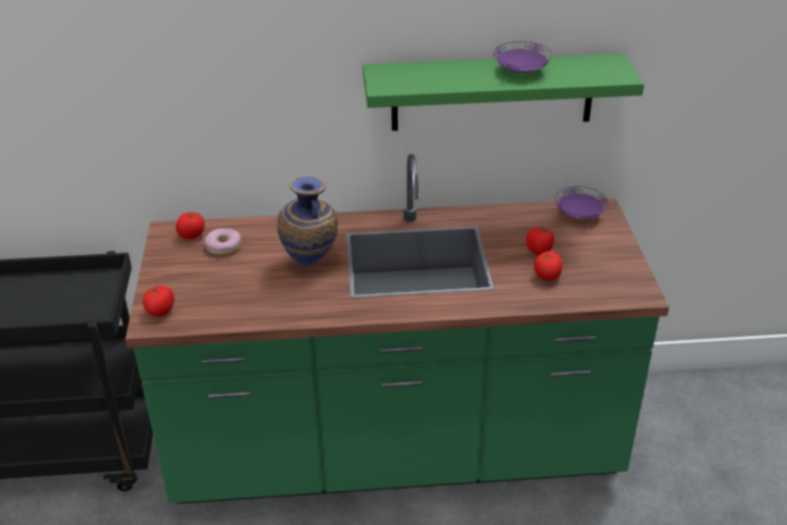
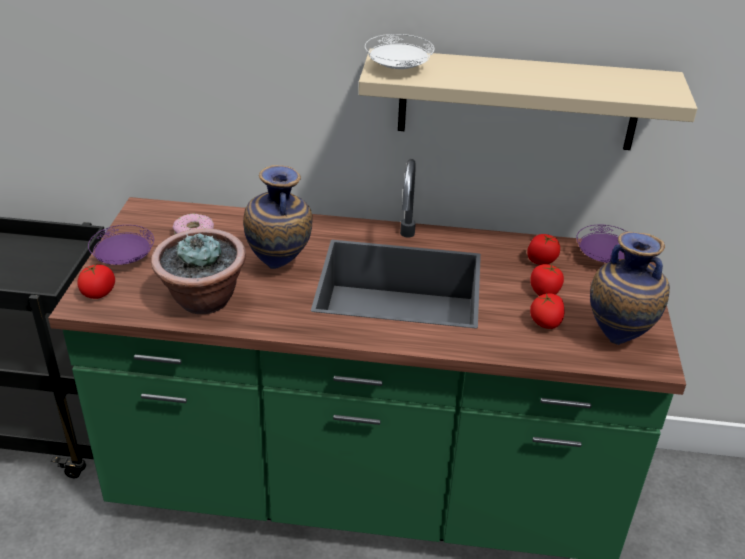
camera: 10 degrees right, 0 degrees up
(192, 235) = (166, 217): tomato -> tomato (541, 260)
(256, 303) = (203, 300): none -> potted plant
(395, 80) = (398, 69): none -> white plate
(492, 92) = (518, 100): green shelf -> beige shelf
(521, 71) = (550, 77): purple plate -> purple plate (124, 260)
(607, 279) = (618, 338): none -> vase

